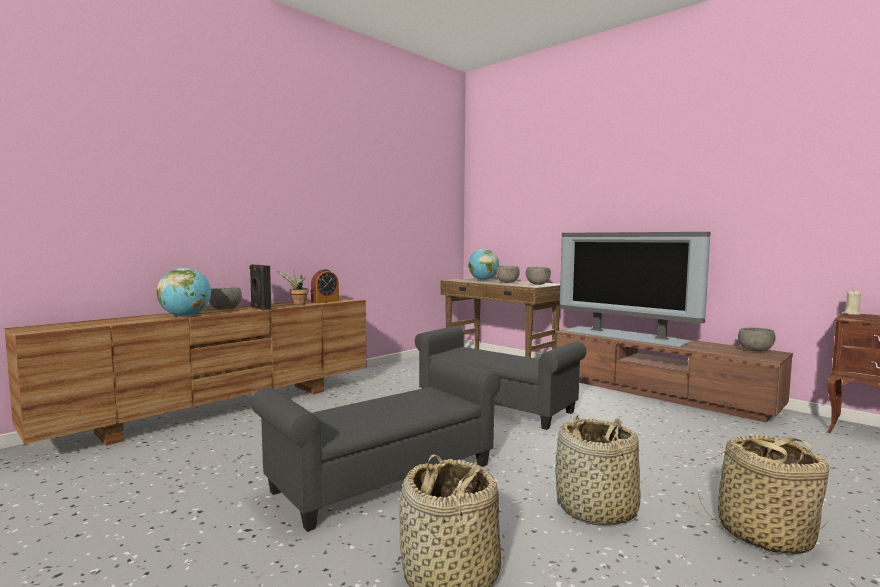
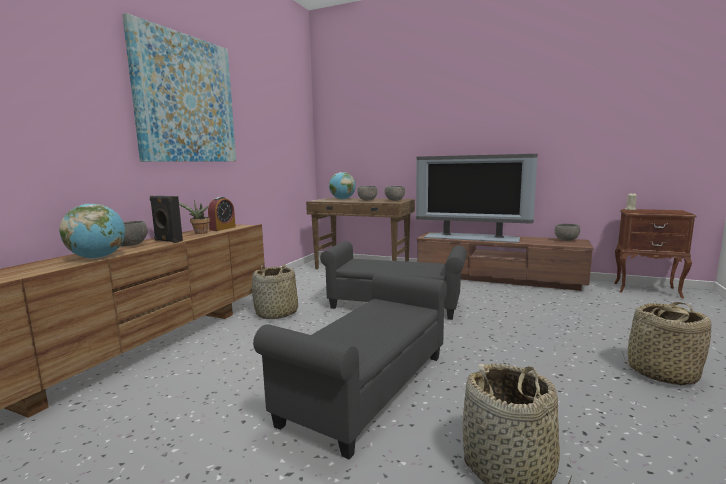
camera: 20 degrees left, 5 degrees up
(303, 173) = (186, 99): none -> picture
(596, 510) = (550, 379): basket -> basket (277, 313)

